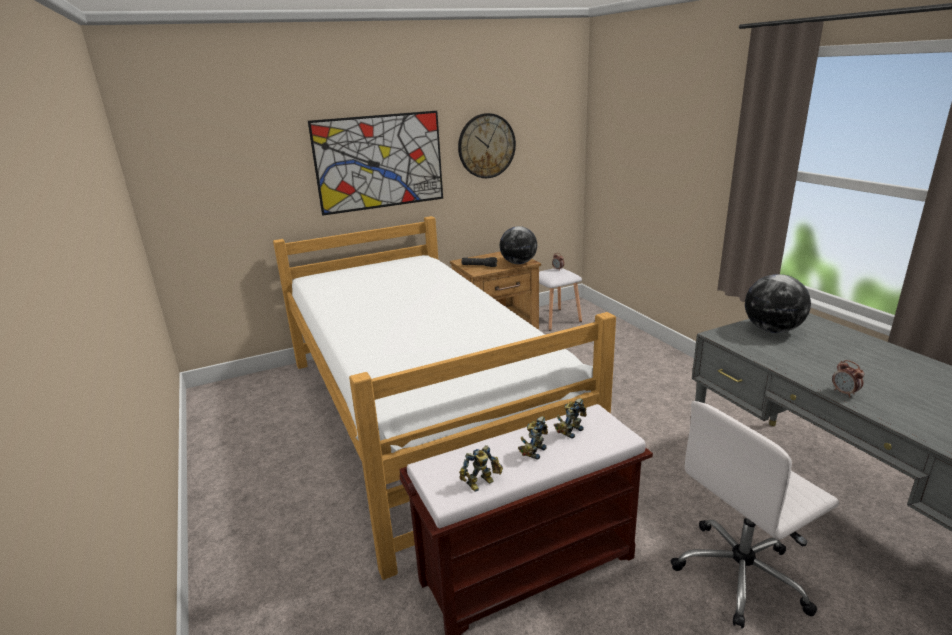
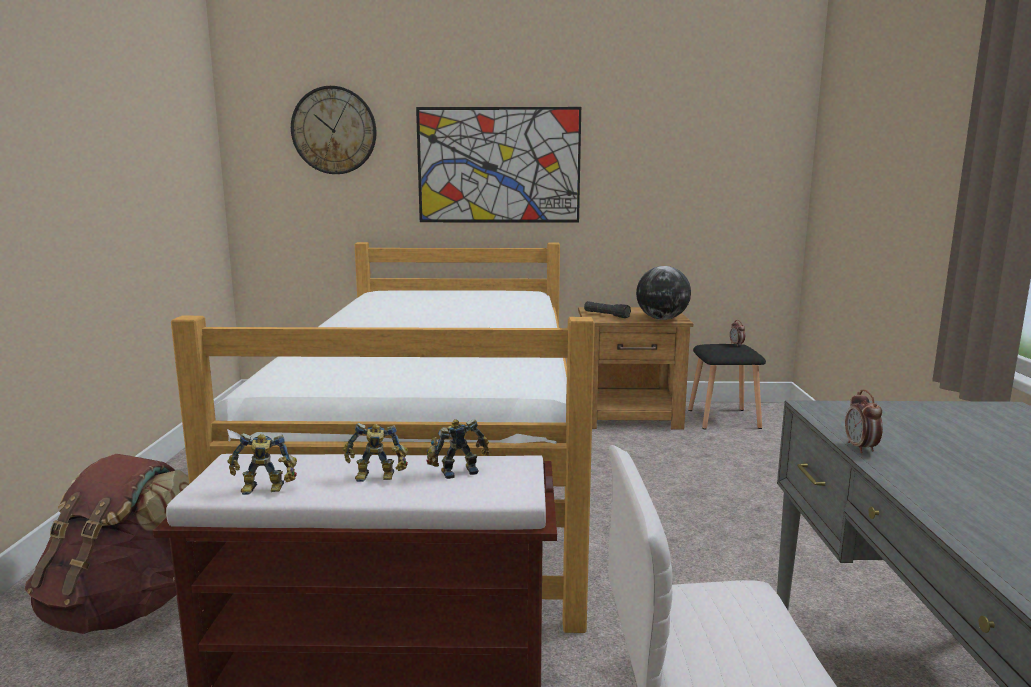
camera: 25 degrees right, 10 degrees down
(302, 591) = (121, 608): none -> brown backpack
(486, 146) = (649, 159): wall clock -> wall clock (334, 130)
(533, 451) = (376, 478): toy robot -> toy robot turned 150 degrees counterclockwise
(555, 319) = (724, 419): white stool -> black stool
(772, 330) = (933, 419): globe -> none
(844, 393) = (958, 514): alarm clock -> alarm clock (860, 448)

